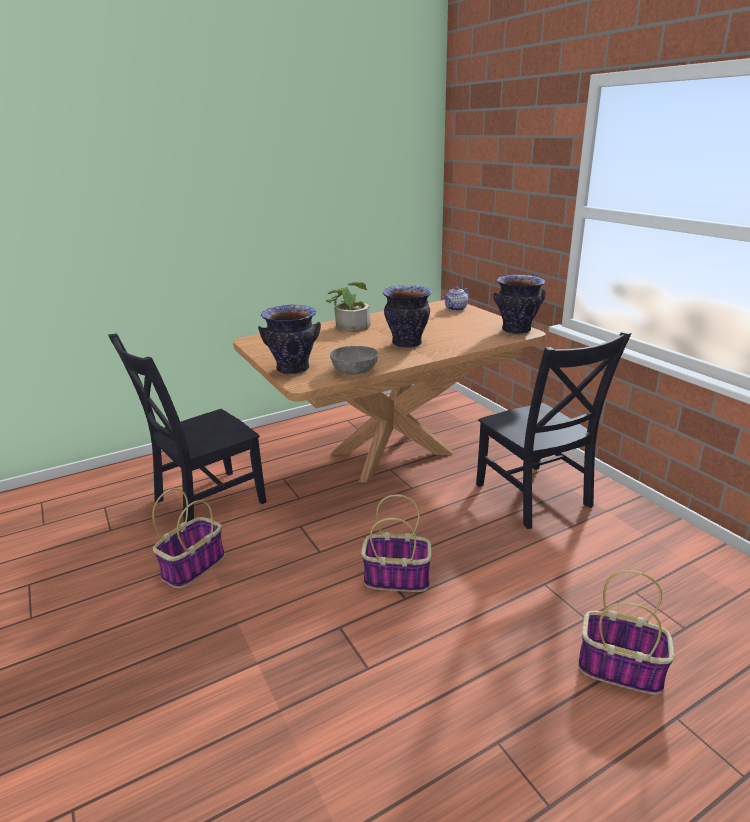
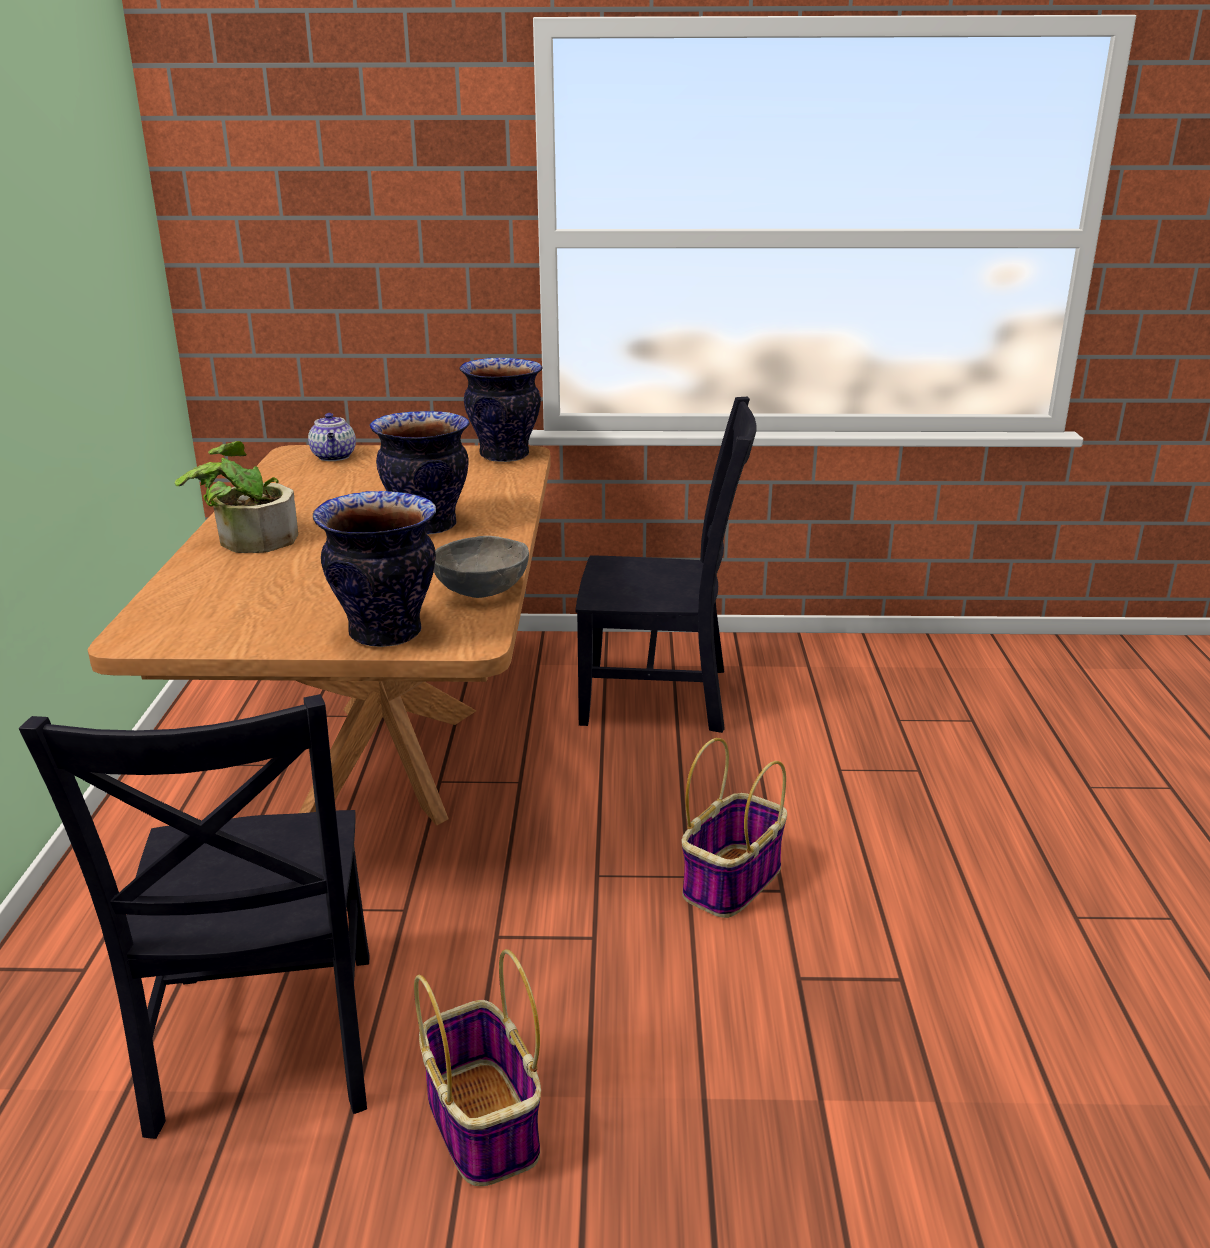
camera: 60 degrees left, 0 degrees up
(621, 669) = (1008, 785): basket -> none

